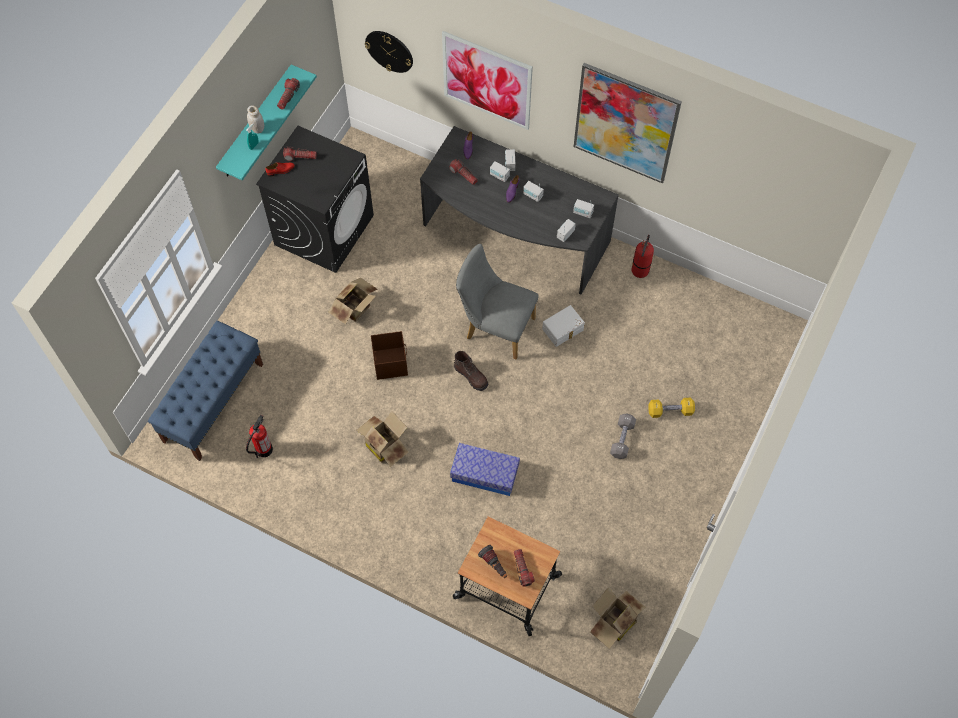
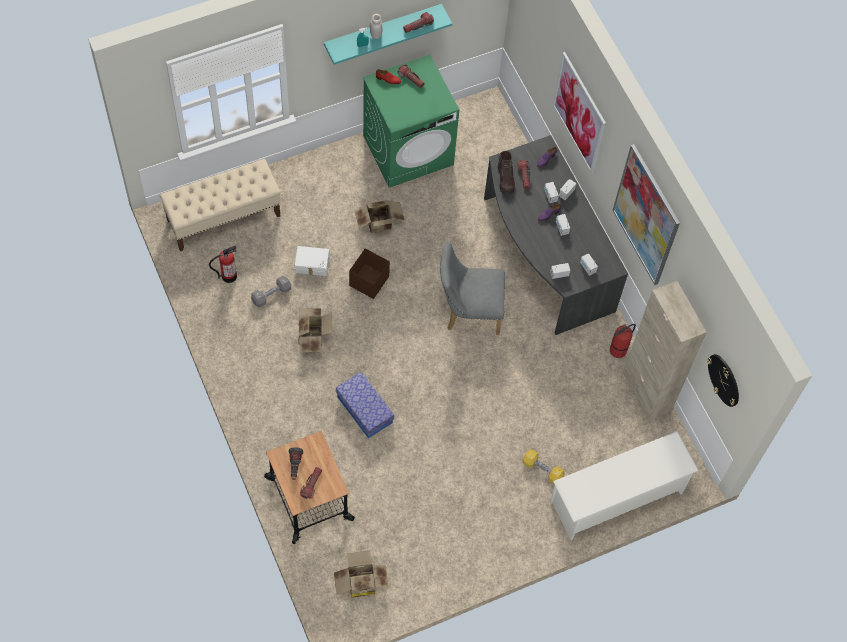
camera: 35 degrees right, 0 degrees up
(213, 402) = (224, 217): blue bench -> beige bench
(324, 229) = (408, 150): black washing machine -> green washing machine
(389, 51) = (532, 43): wall clock -> wall clock (724, 380)
(471, 376) = (418, 334): brown boot -> brown boot (505, 179)
(495, 327) = (468, 311): grey chair -> grey chair turned 60 degrees counterclockwise
(563, 330) = (517, 351): white storage box -> white storage box (312, 265)
(622, 439) = (487, 462): grey dumbbell -> grey dumbbell (271, 295)
(691, 287) = (646, 392): none -> beige cabinet
(746, 388) = (617, 497): none -> white shoe rack

